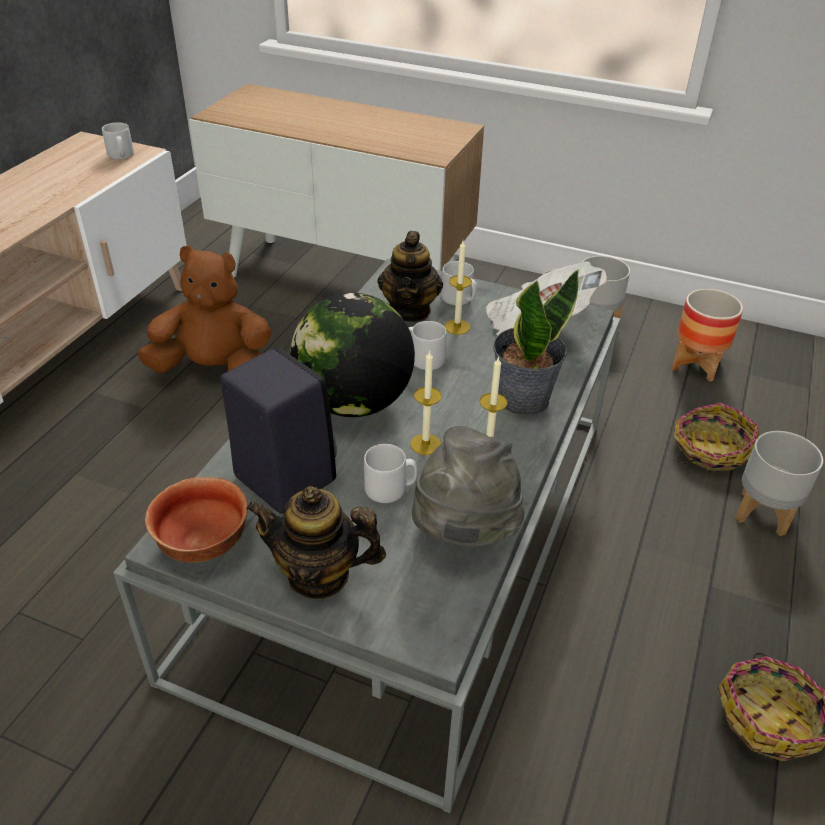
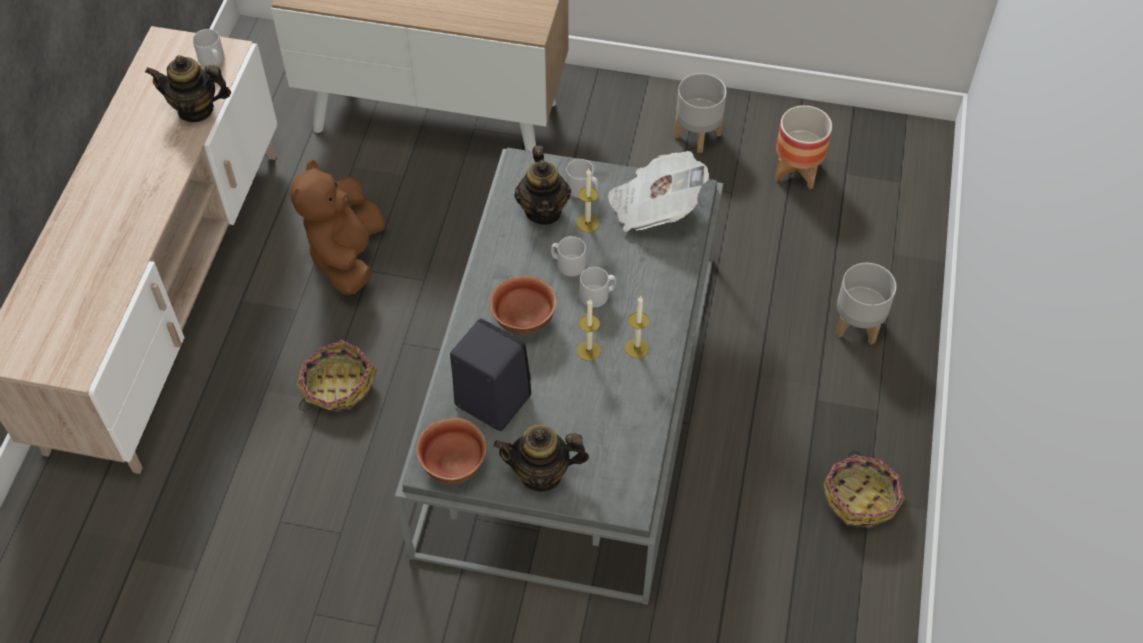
camera: 10 degrees left, 15 degrees up
(83, 183) = (196, 109): none -> teapot
(215, 371) = (347, 256): brown plush toy -> brown plush toy turned 75 degrees counterclockwise
(354, 403) = (523, 320): globe -> bowl
(390, 489) = (572, 395): grey mug -> grey mug (598, 295)
(463, 532) = (632, 422): grey hat -> none
(522, 399) = (654, 293): potted plant -> none
(709, 450) = (812, 267): basket -> basket (337, 386)

